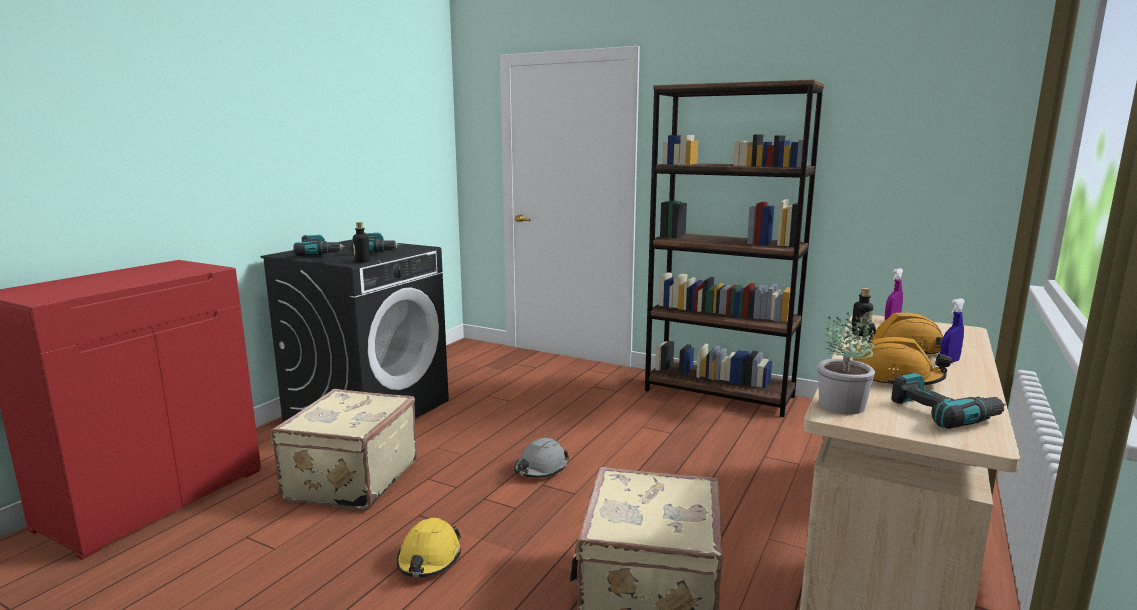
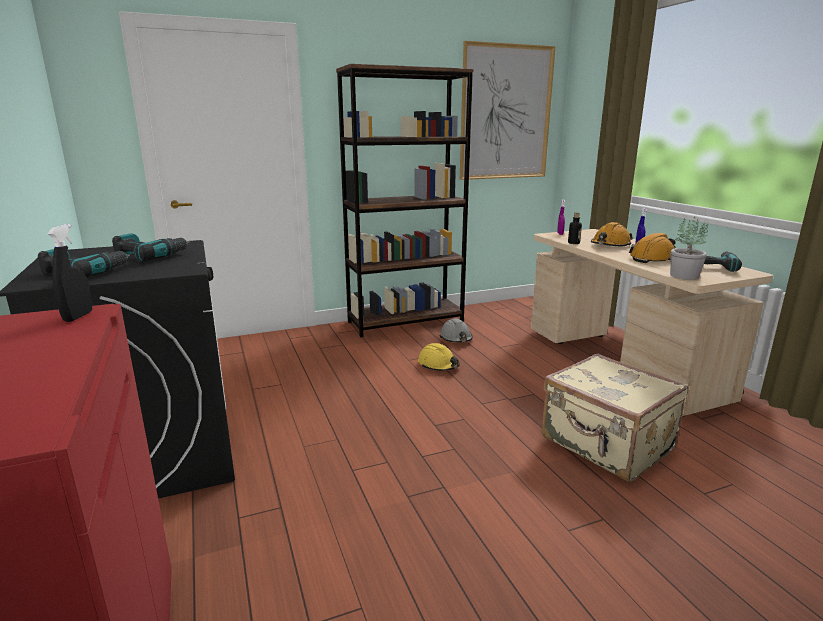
camera: 50 degrees left, 5 degrees up
(202, 269) = (78, 316): none -> black spray bottle
(349, 480) = (290, 514): beige suitcase -> none
(362, 261) = (188, 266): bottle -> none
(429, 559) = (482, 515): yellow hard hat -> yellow hard hat (438, 365)
(540, 468) = (411, 416): grey hard hat -> grey hard hat (456, 338)
(920, 135) = (506, 113): none -> picture

